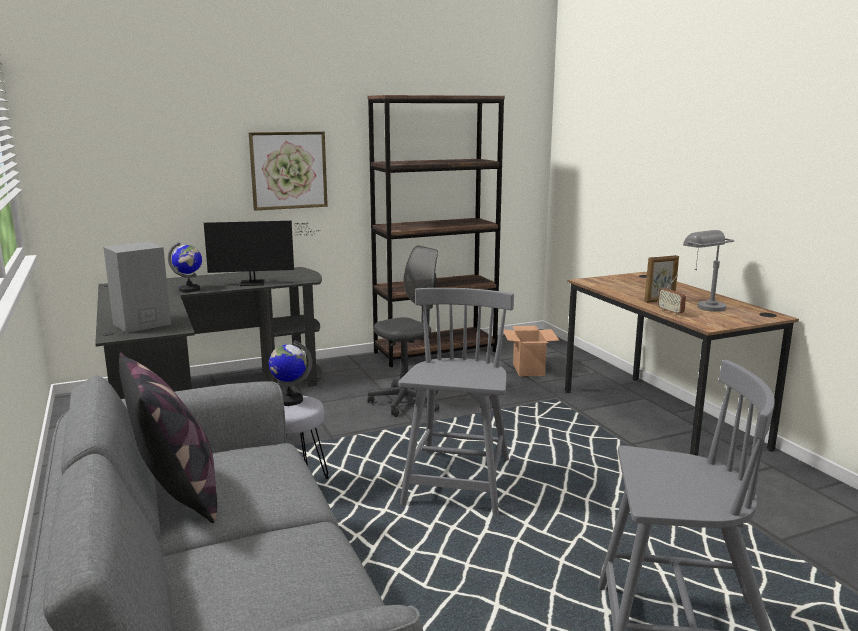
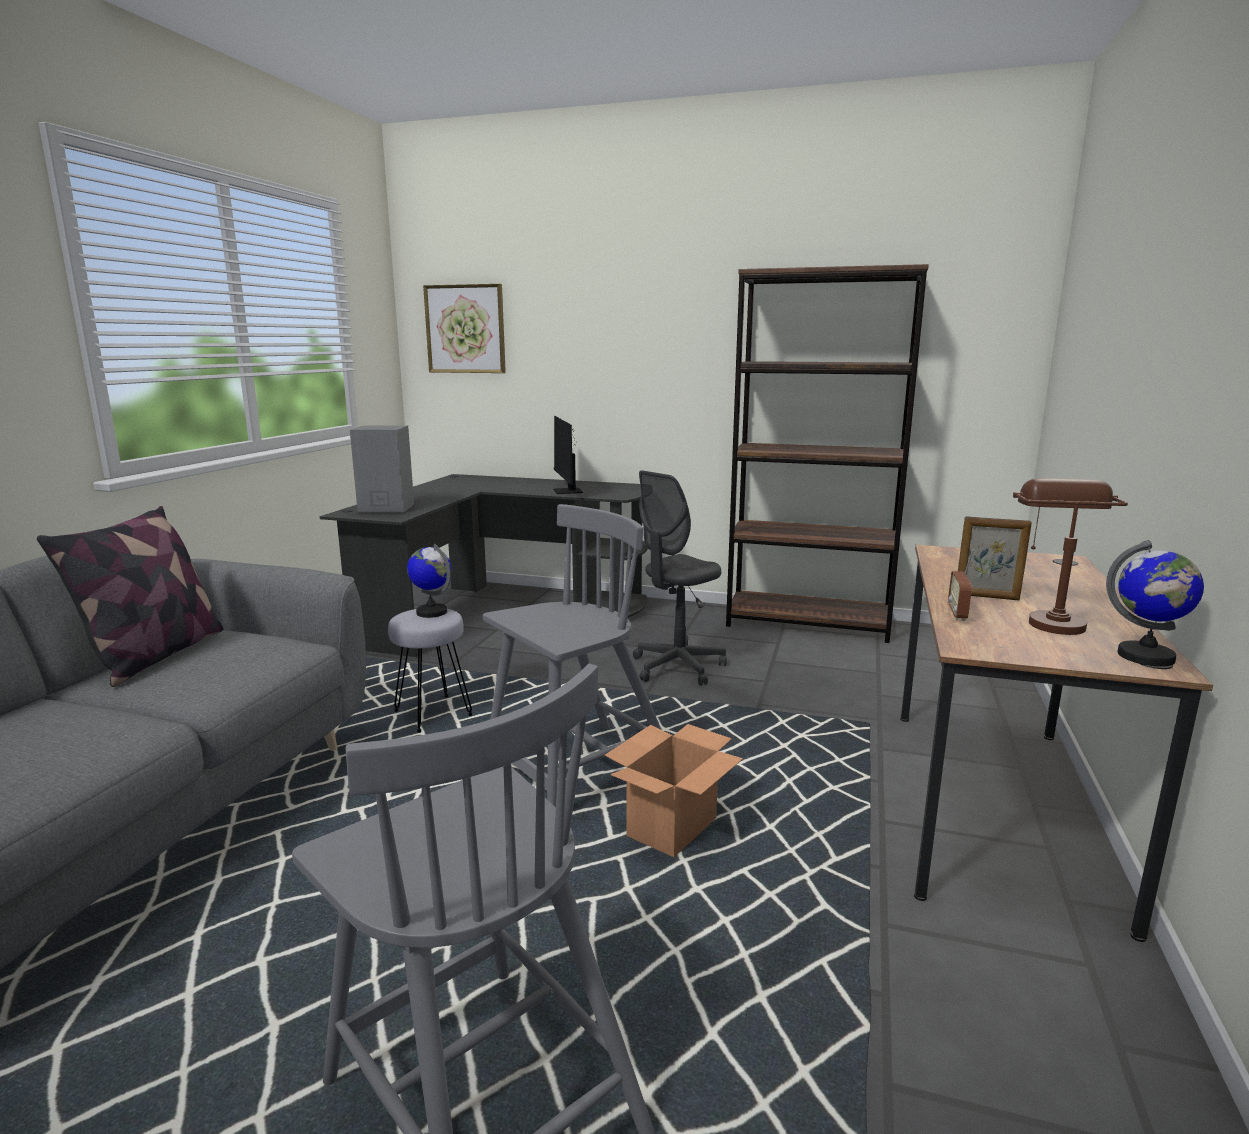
camera: 40 degrees right, 0 degrees up
(190, 289) = (499, 488): globe -> globe (1146, 657)
(256, 283) = (567, 492): monitor -> monitor turned 45 degrees clockwise
(288, 170) = (646, 368): picture -> picture (465, 329)
(406, 402) = (677, 667): grey office chair -> grey office chair turned 135 degrees clockwise
(528, 369) = (895, 675): cardboard box -> cardboard box (672, 827)
(702, 306) = (1048, 619): grey table lamp -> brown table lamp

